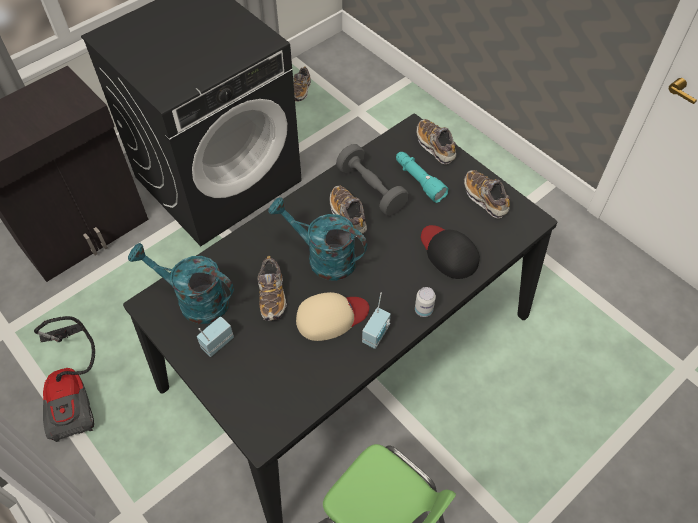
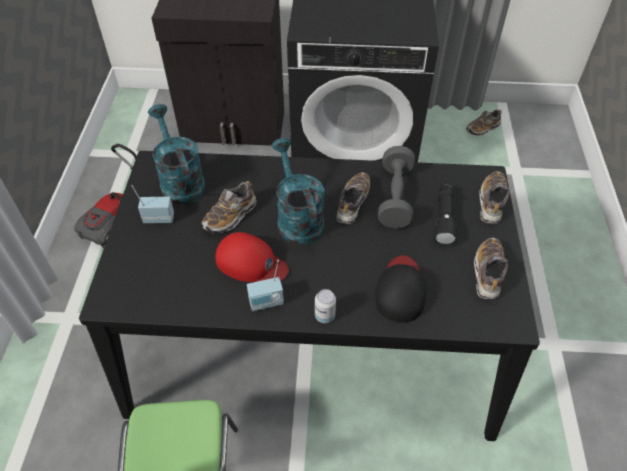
camera: 45 degrees right, 5 degrees down
(331, 317) = (251, 263): beige cap -> red cap
(419, 181) = (444, 218): turquoise flashlight -> black flashlight

